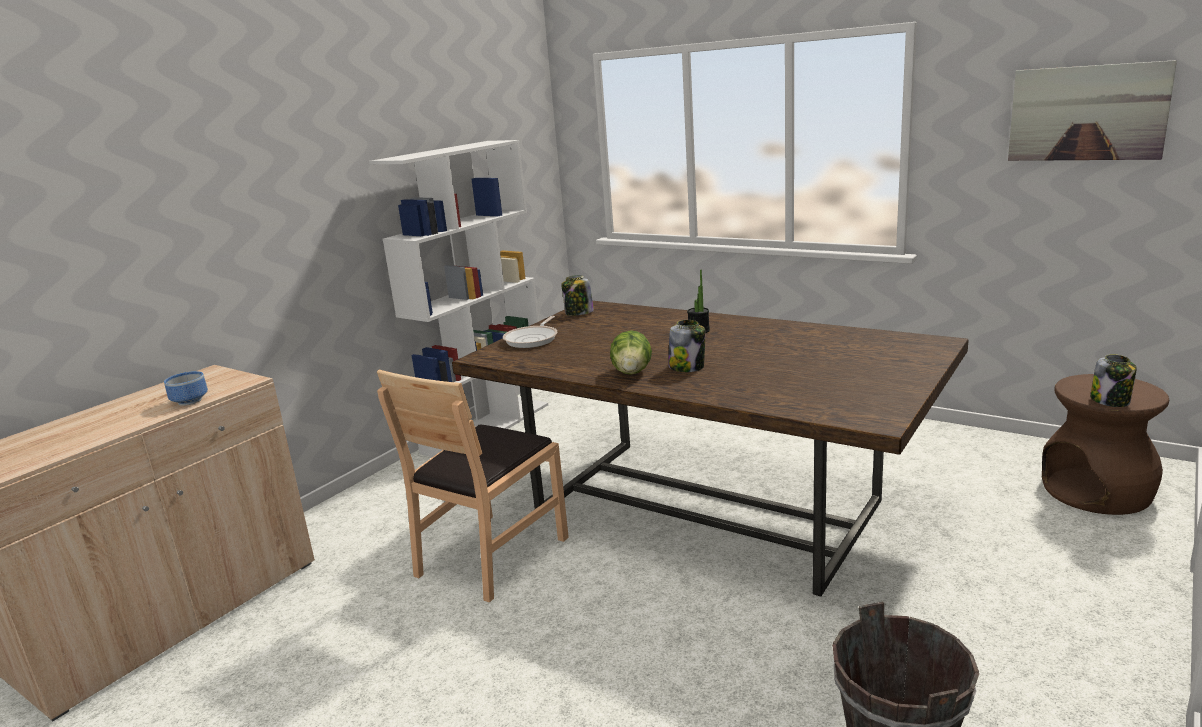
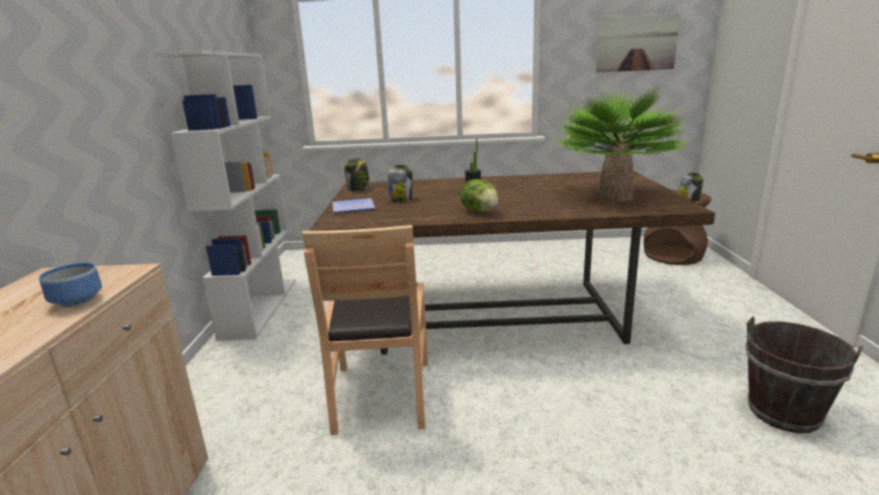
camera: 35 degrees left, 0 degrees up
(533, 339) = (354, 207): frying pan -> plate
(687, 367) = (511, 203): jar -> jar (400, 199)
(829, 383) = (615, 197): none -> potted plant

